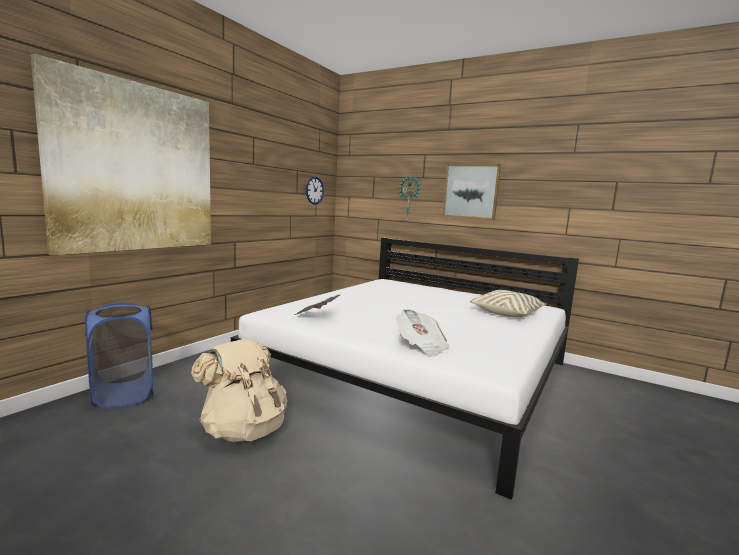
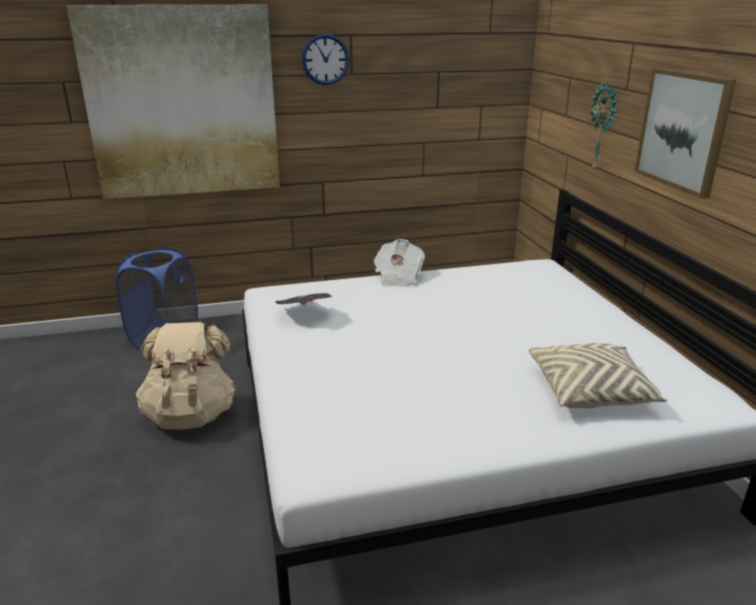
camera: 45 degrees right, 15 degrees up
(314, 190) = (475, 100): wall clock -> wall clock (325, 59)
(421, 346) = (319, 399): newspaper -> newspaper (397, 276)

